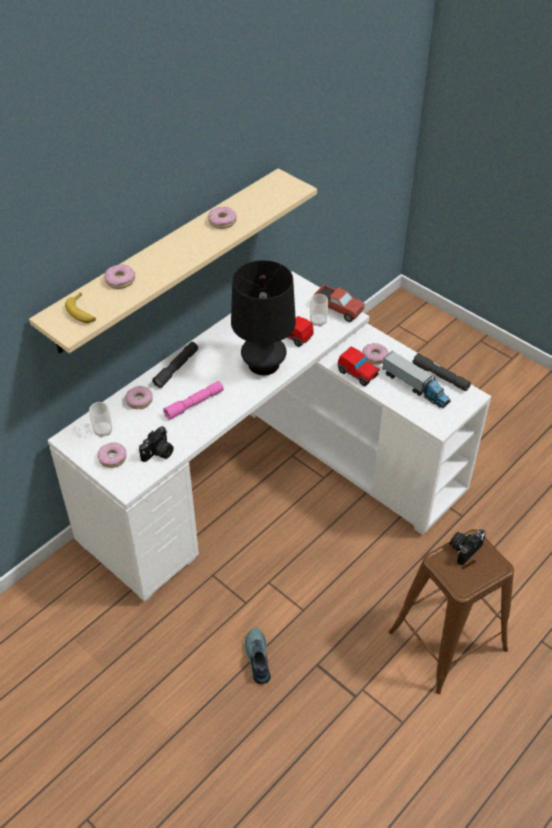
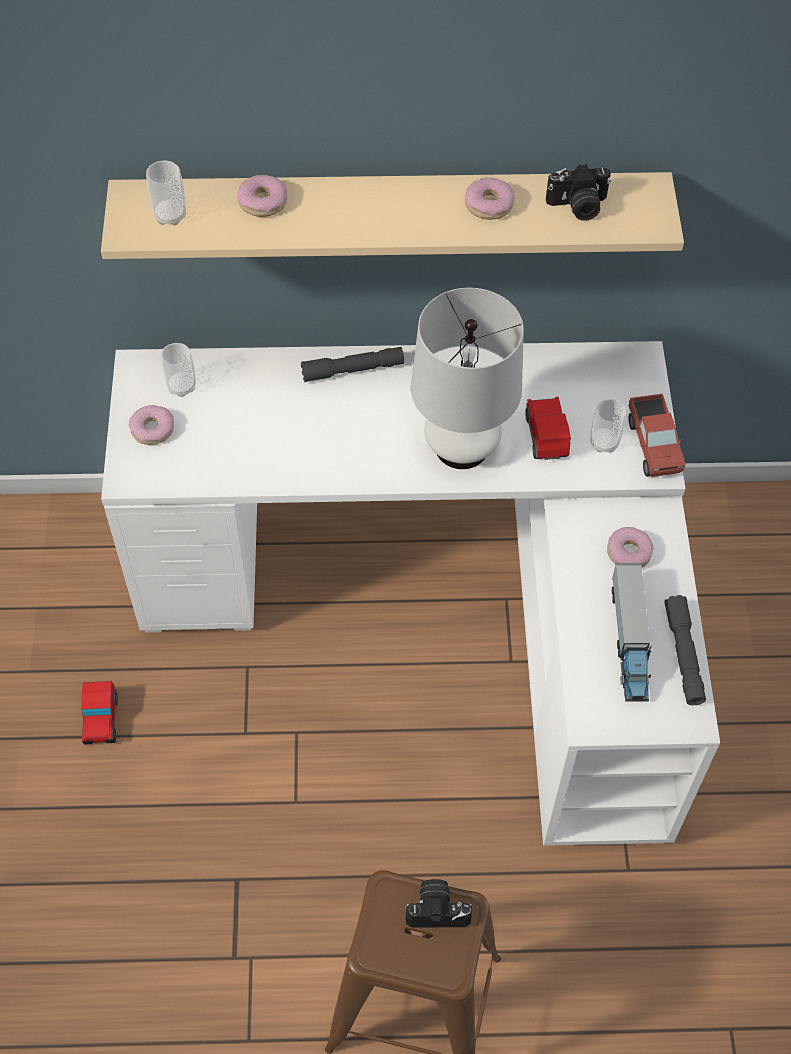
camera: 45 degrees right, 10 degrees up
(82, 312) = (170, 215): banana -> cup
(139, 400) = (263, 379): donut -> none
(158, 453) = (206, 465): camera -> camera (578, 206)
(194, 404) = (317, 434): pink flashlight -> none
(256, 658) = (184, 808): shoe -> none
(263, 364) = (461, 447): black table lamp -> white table lamp
(358, 374) = (575, 558): toy car -> toy car (101, 720)

